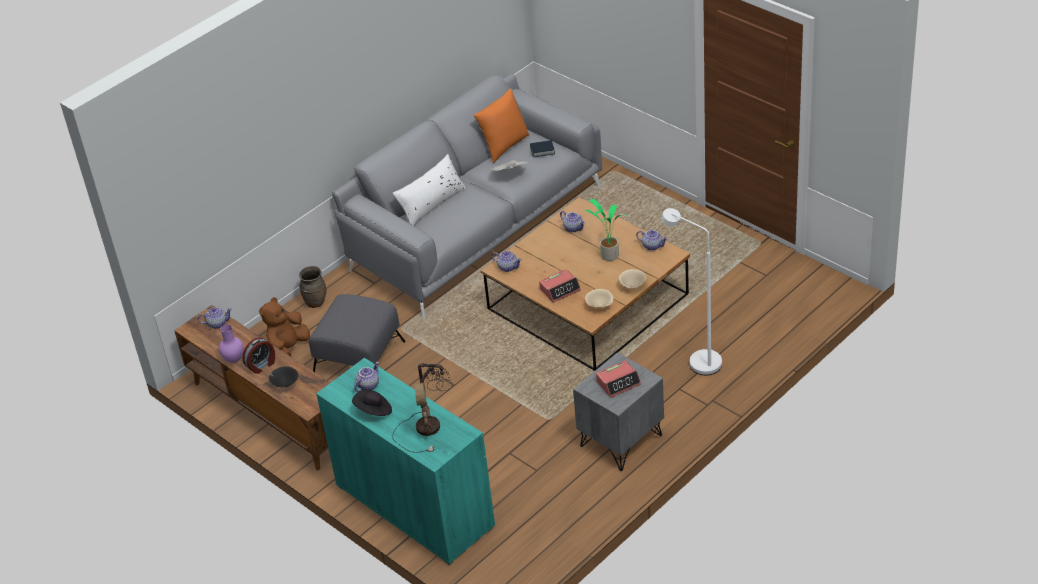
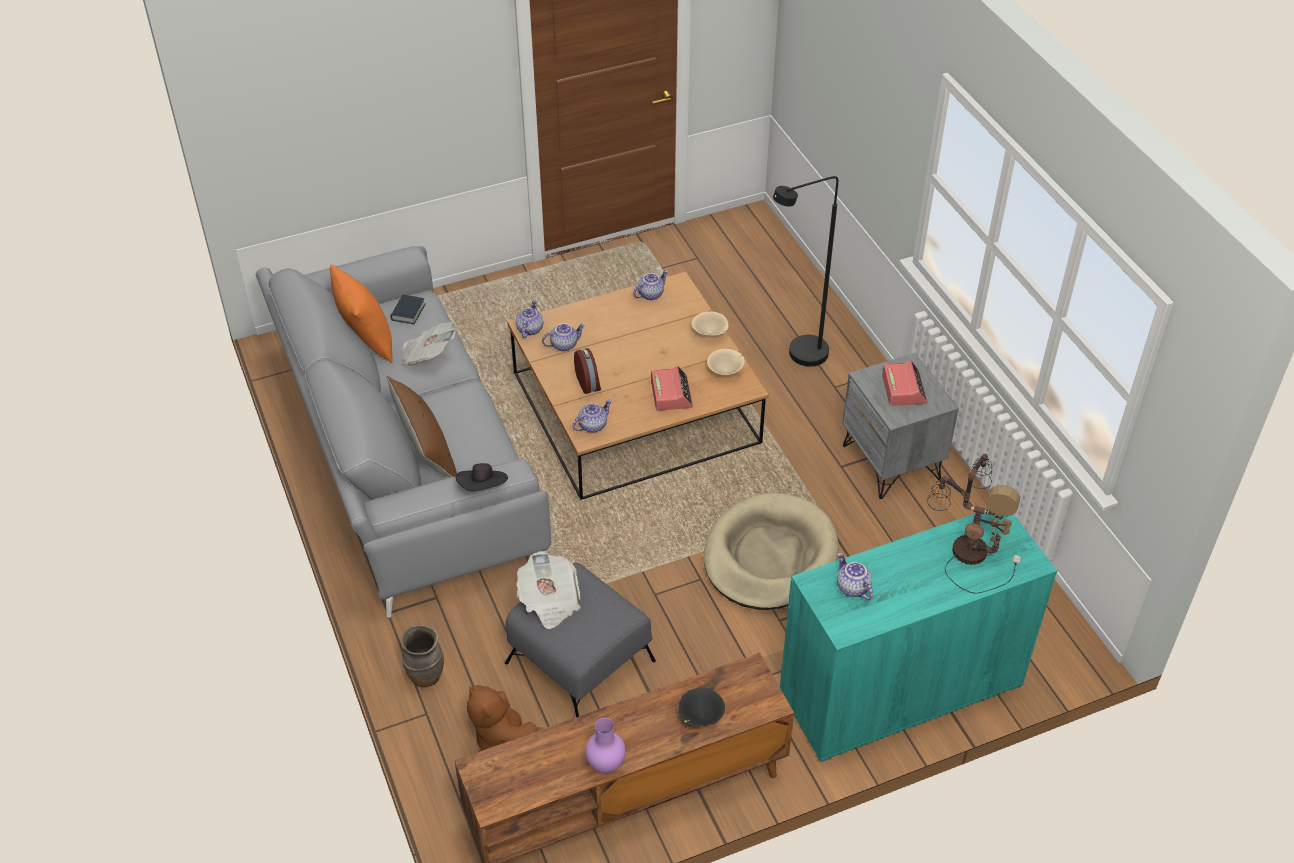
camera: 70 degrees left, 5 degrees up
(217, 323) = (506, 765): teapot -> teapot (529, 329)
(261, 365) = (641, 733): alarm clock -> alarm clock (588, 383)
(352, 303) = (549, 601): none -> newspaper
(374, 411) = (908, 597): black hat -> black hat (483, 487)
(431, 204) = (425, 447): white pillow -> brown pillow
(493, 409) = (769, 556): none -> beige dog bed
(608, 255) = (639, 334): potted plant -> none
(697, 361) = (799, 357): white floor lamp -> black floor lamp

